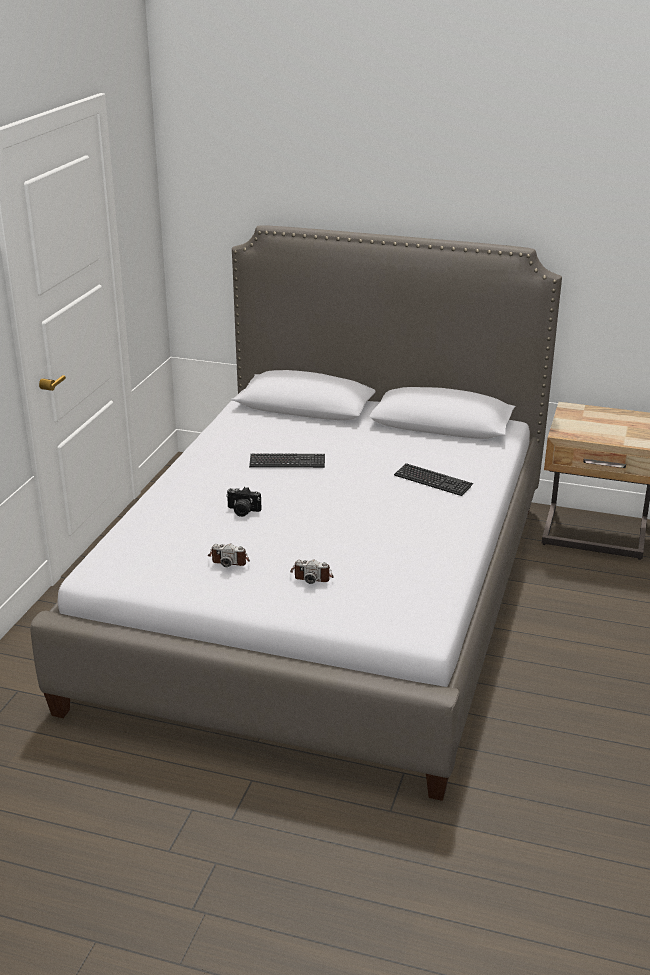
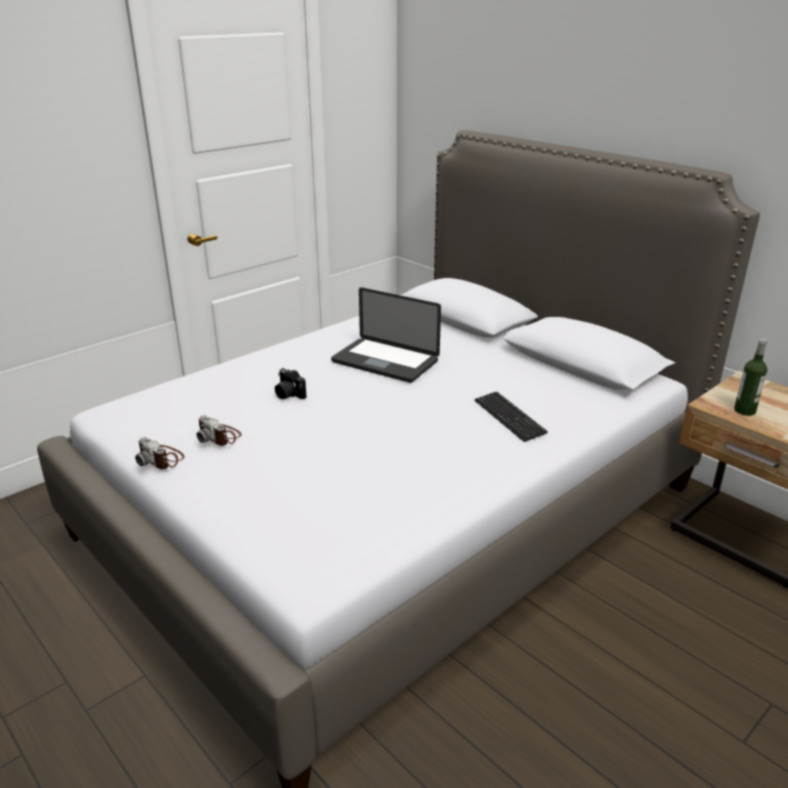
camera: 30 degrees right, 0 degrees up
(287, 462) = (385, 361): keyboard -> laptop
(312, 576) = (273, 478): camera -> camera (161, 459)
(587, 431) = (744, 410): none -> bottle

